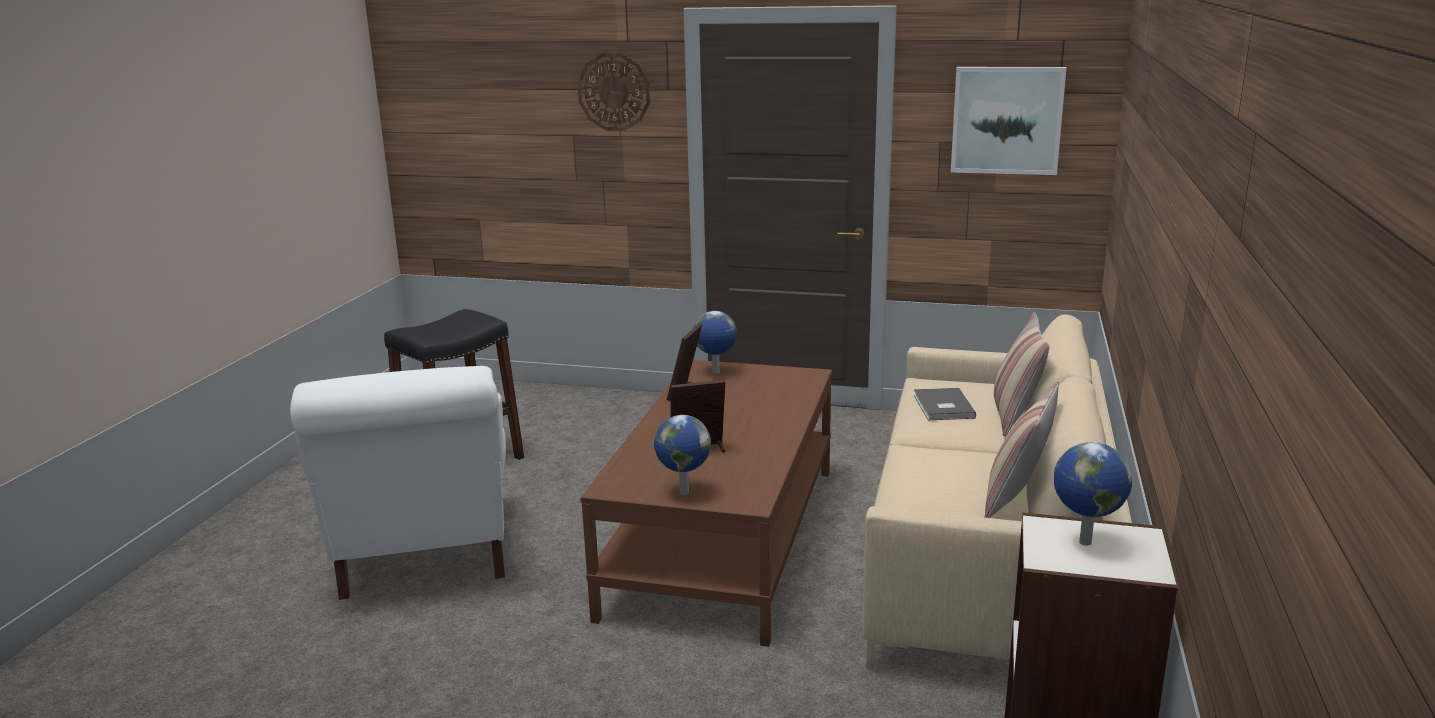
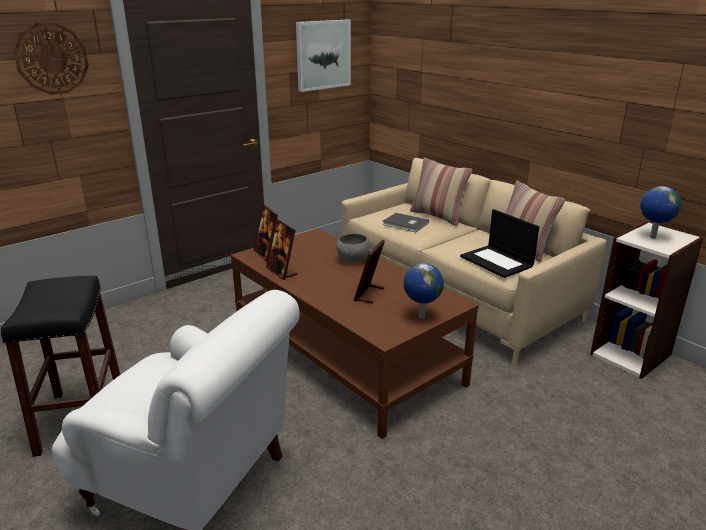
camera: 55 degrees left, 5 degrees up
(716, 373) = (267, 254): globe -> picture frame
(774, 415) = (353, 260): none -> grey bowl
(927, 495) = (497, 261): none -> laptop

